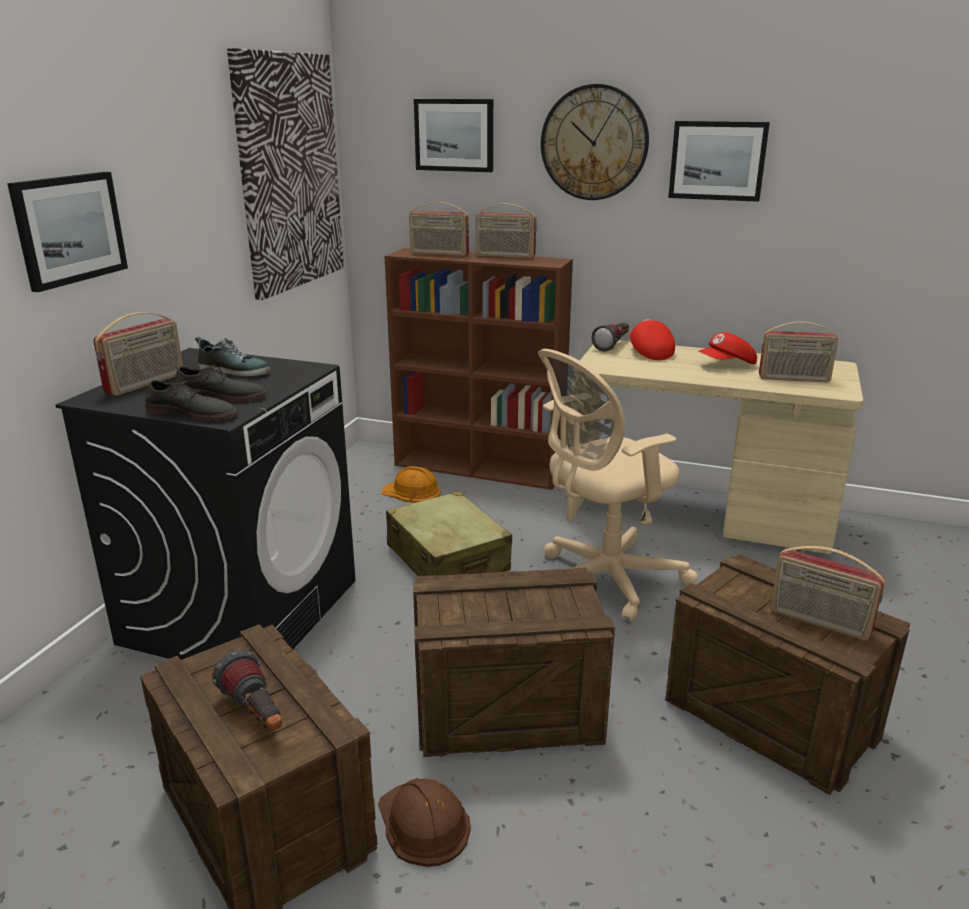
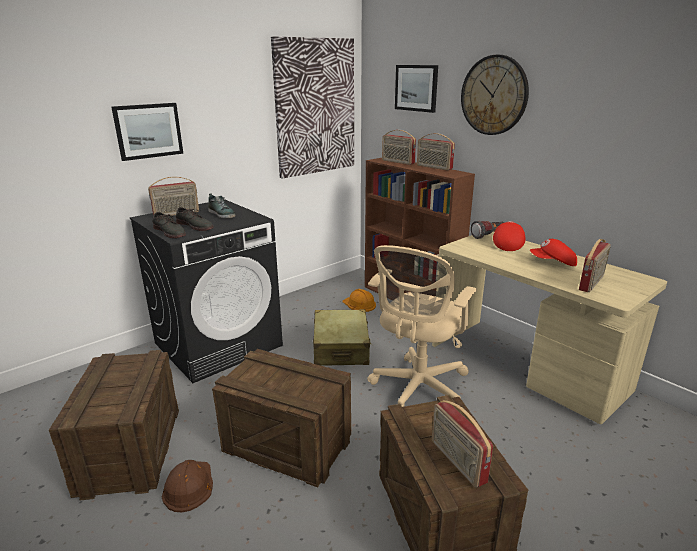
camera: 30 degrees right, 0 degrees up
(256, 714) = (110, 393): flashlight -> none
(603, 581) = (417, 389): beige office chair -> beige office chair turned 60 degrees counterclockwise
(717, 160) = (574, 111): picture -> none
(794, 379) = (592, 283): radio -> radio turned 90 degrees counterclockwise

